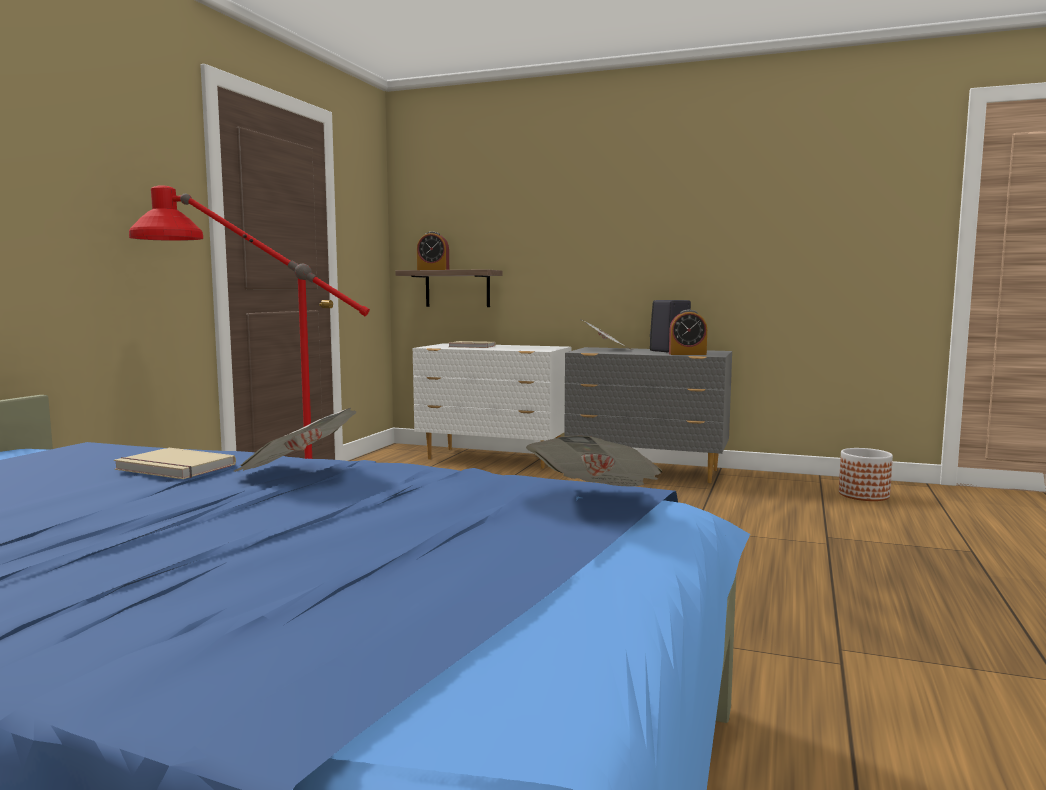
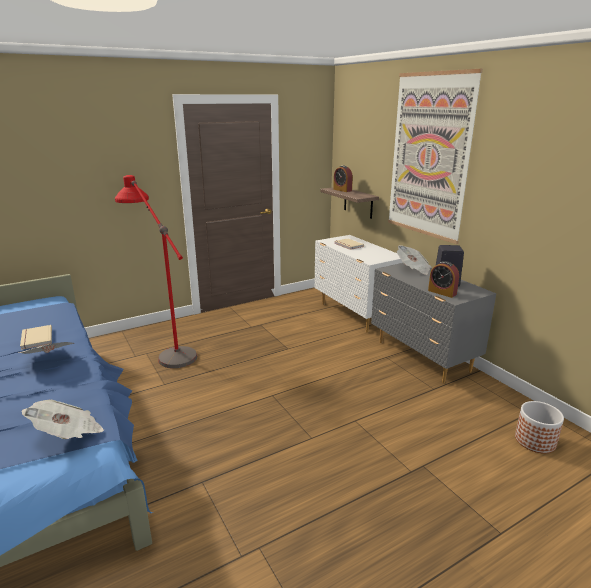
camera: 40 degrees right, 15 degrees up
(592, 198) = (429, 156): none -> picture

